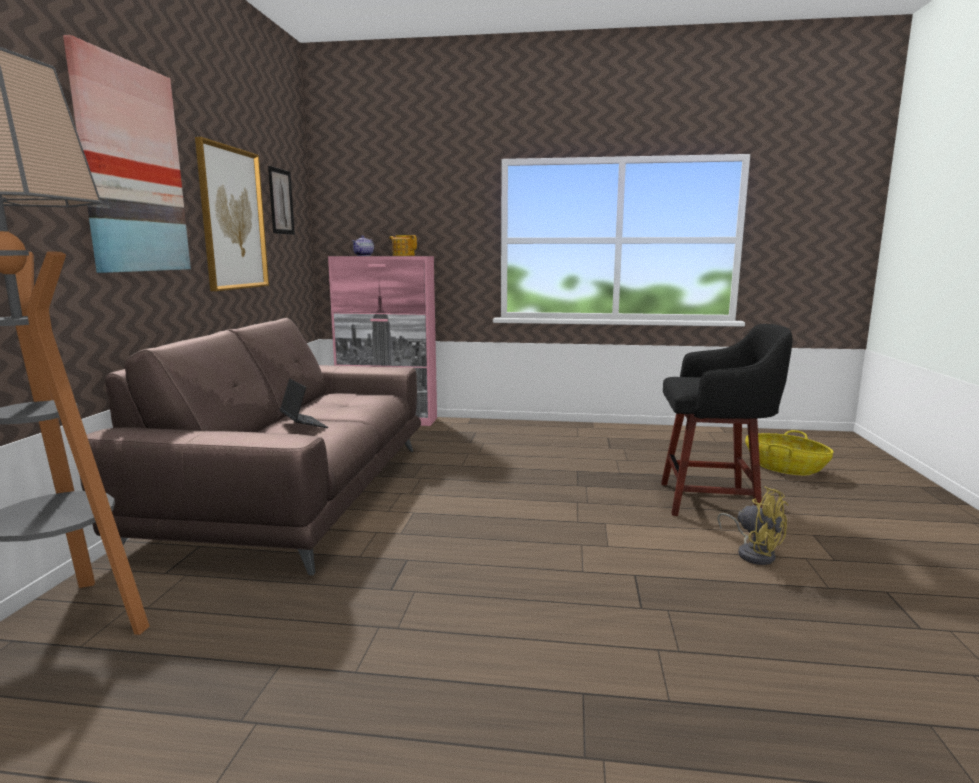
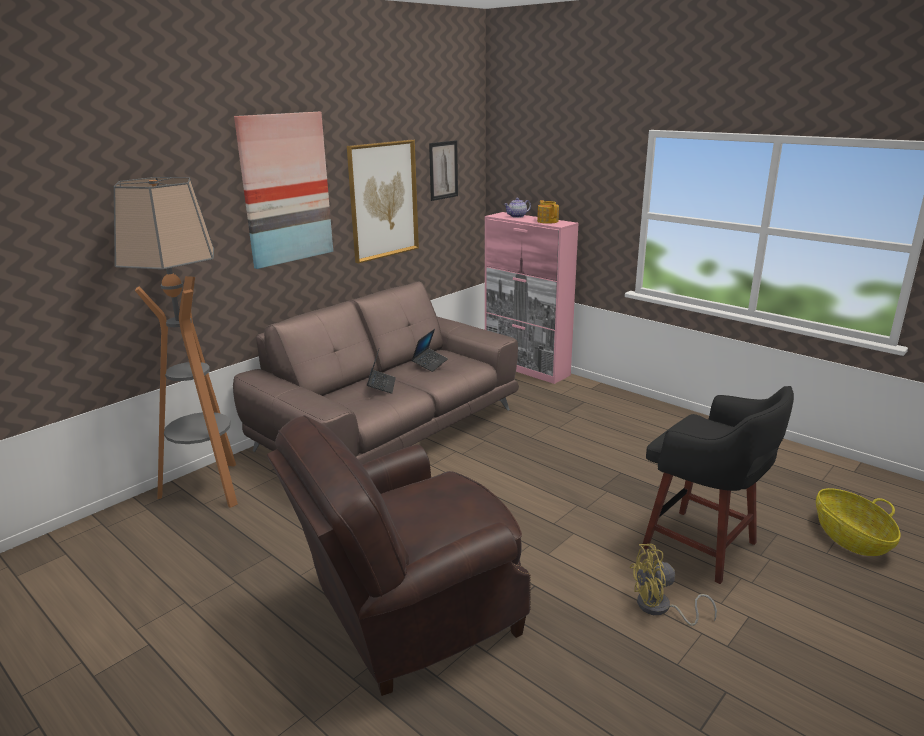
camera: 35 degrees right, 10 degrees up
(334, 402) = (430, 363): none -> laptop
(555, 655) = (408, 616): none -> brown armchair
(753, 553) = (660, 608): yellow fan -> yellow fan turned 90 degrees clockwise

